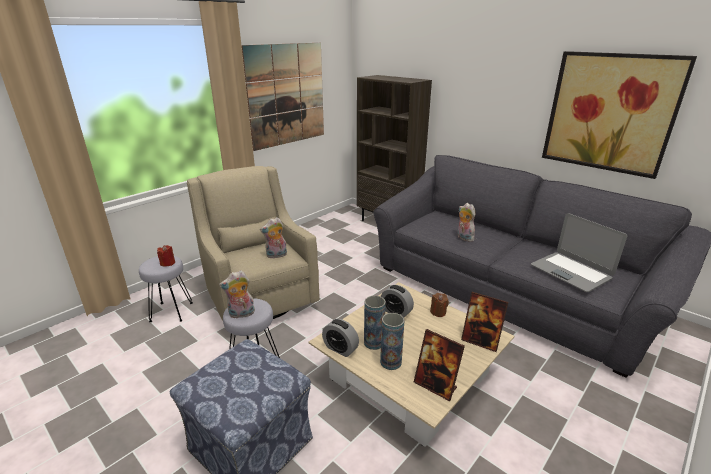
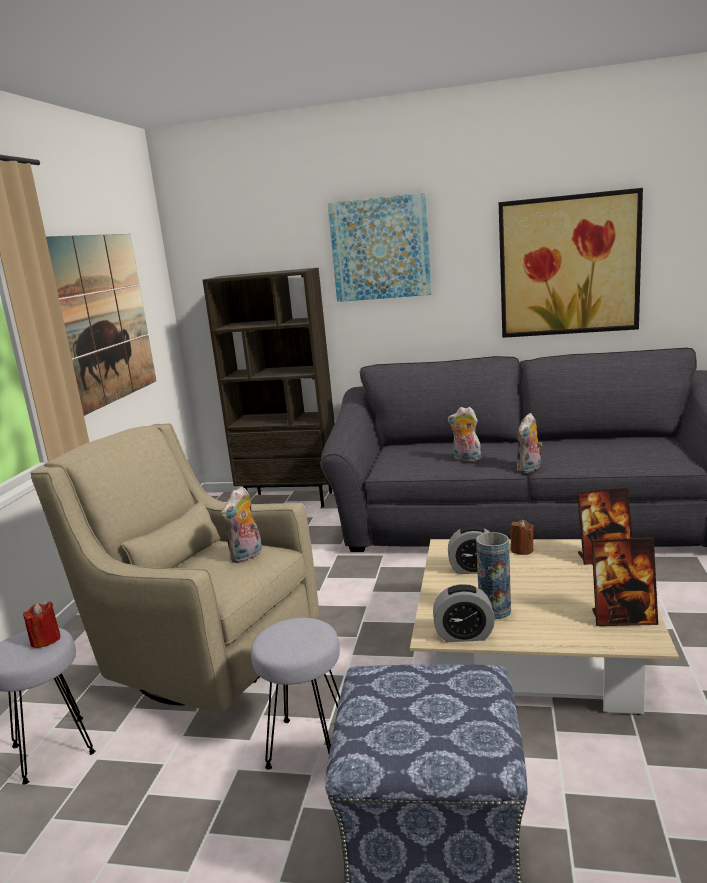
camera: 30 degrees left, 10 degrees down
(241, 314) = (293, 646): plush toy -> plush toy (529, 469)
(390, 362) = (543, 620): vase -> none
(473, 73) = (380, 248): none -> picture
(571, 272) = (619, 453): laptop -> none

